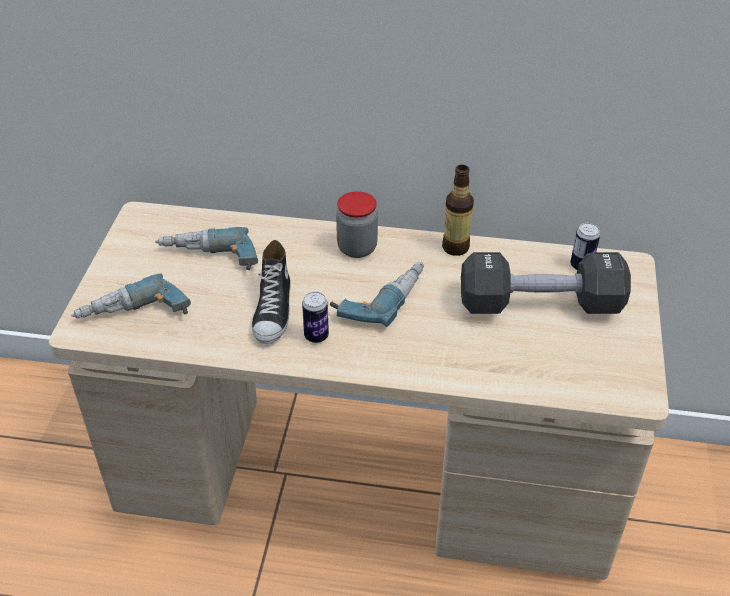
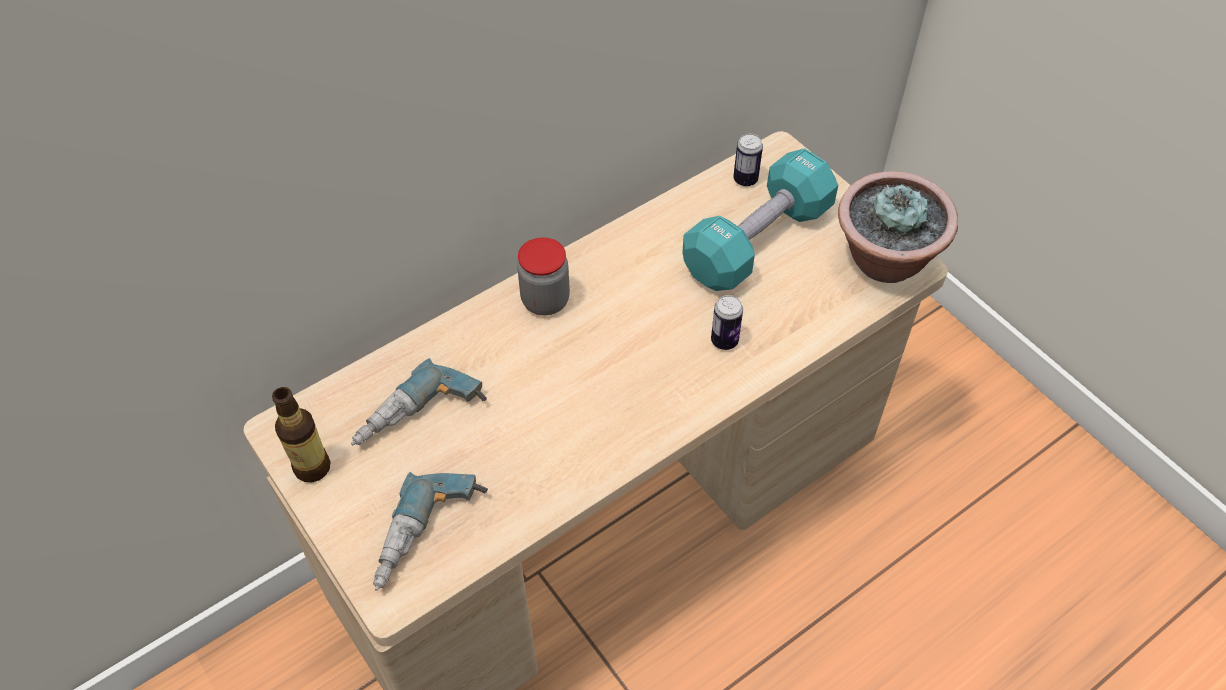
camera: 45 degrees left, 10 degrees up
(273, 311) = (552, 422): shoe -> none
(316, 336) = (621, 415): can -> can (724, 341)
(379, 296) = (625, 334): power drill -> none
(455, 247) = (628, 236): bottle -> bottle (312, 467)
(540, 305) = (757, 241): black dumbbell -> turquoise dumbbell
(620, 378) = (885, 261): none -> potted plant

